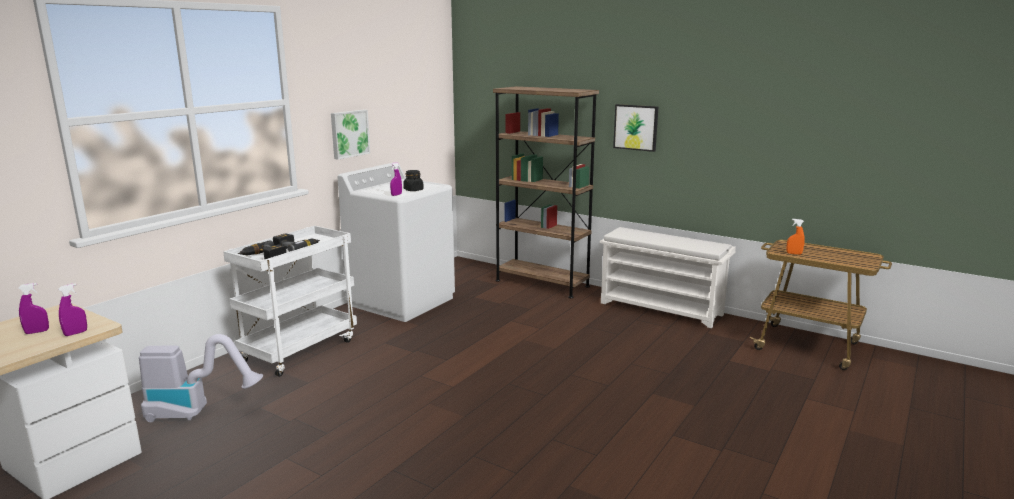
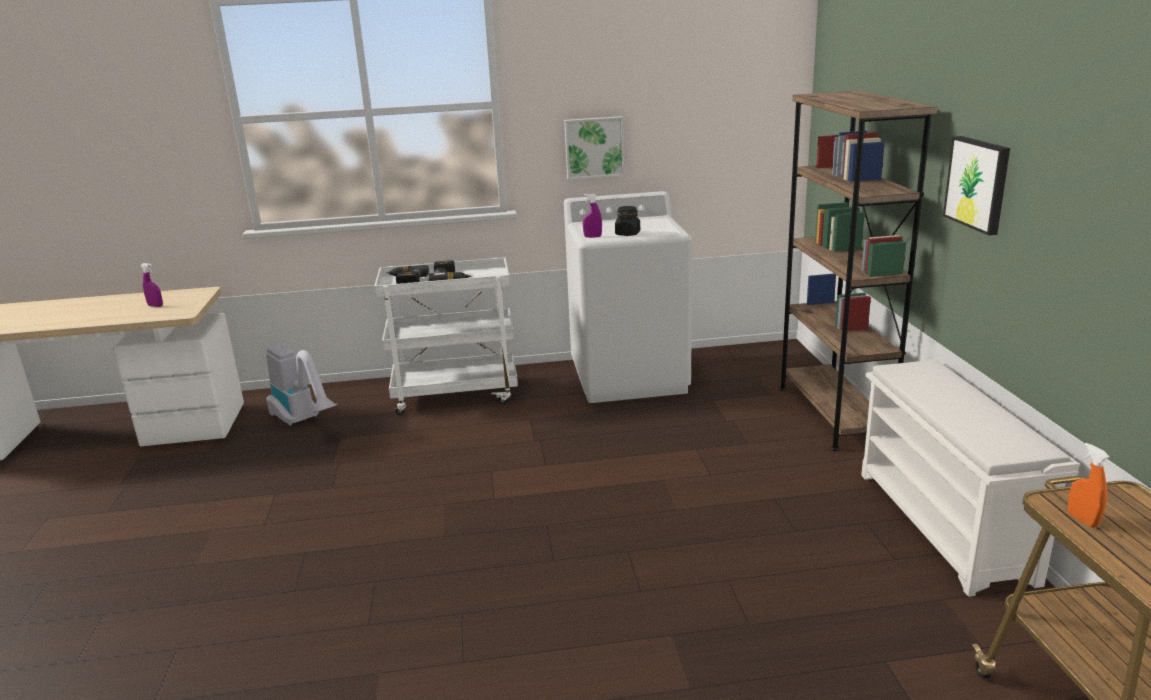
camera: 50 degrees right, 5 degrees up
(76, 333) = (163, 315): purple spray bottle -> none

